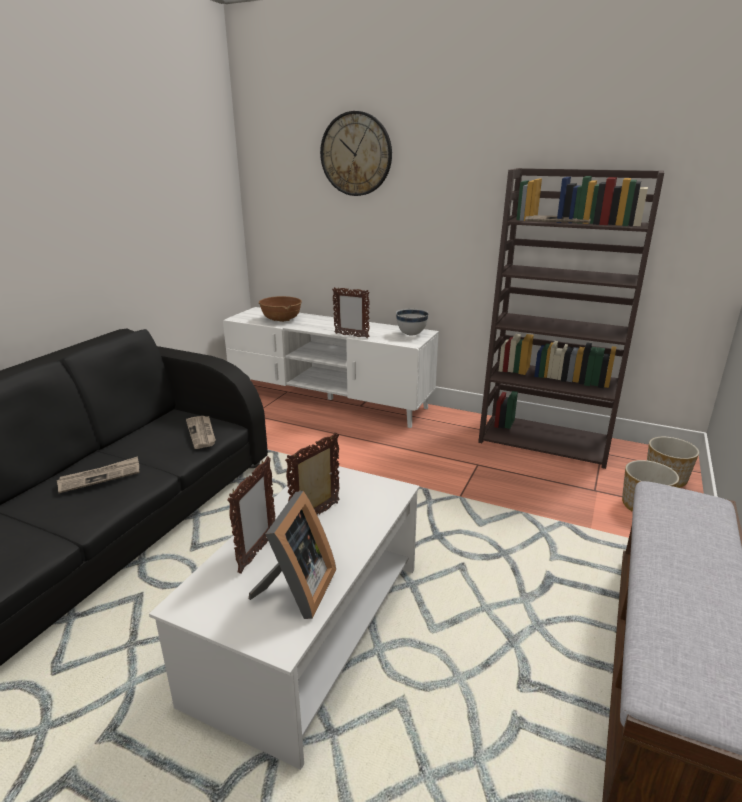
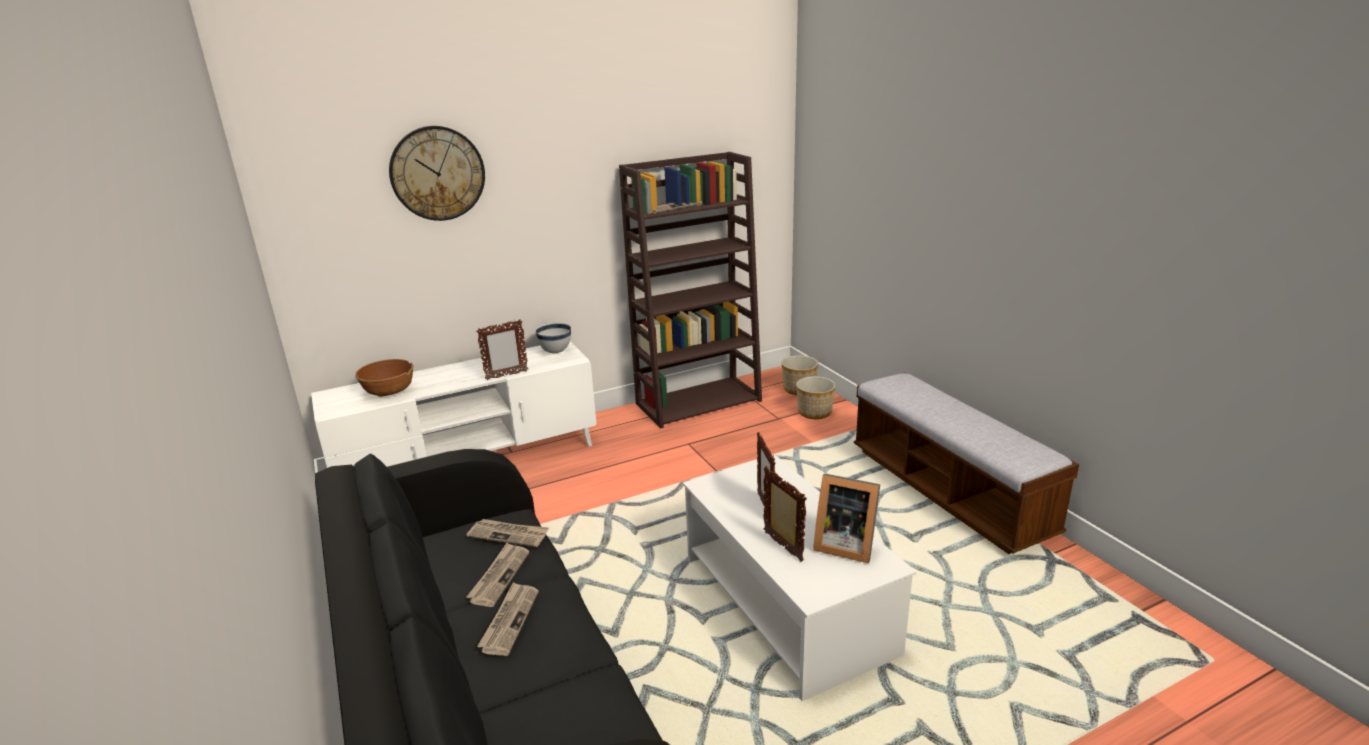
camera: 50 degrees left, 0 degrees up
(149, 451) = (499, 576): none -> newspaper
(296, 591) = (843, 544): picture frame -> picture frame turned 150 degrees clockwise

